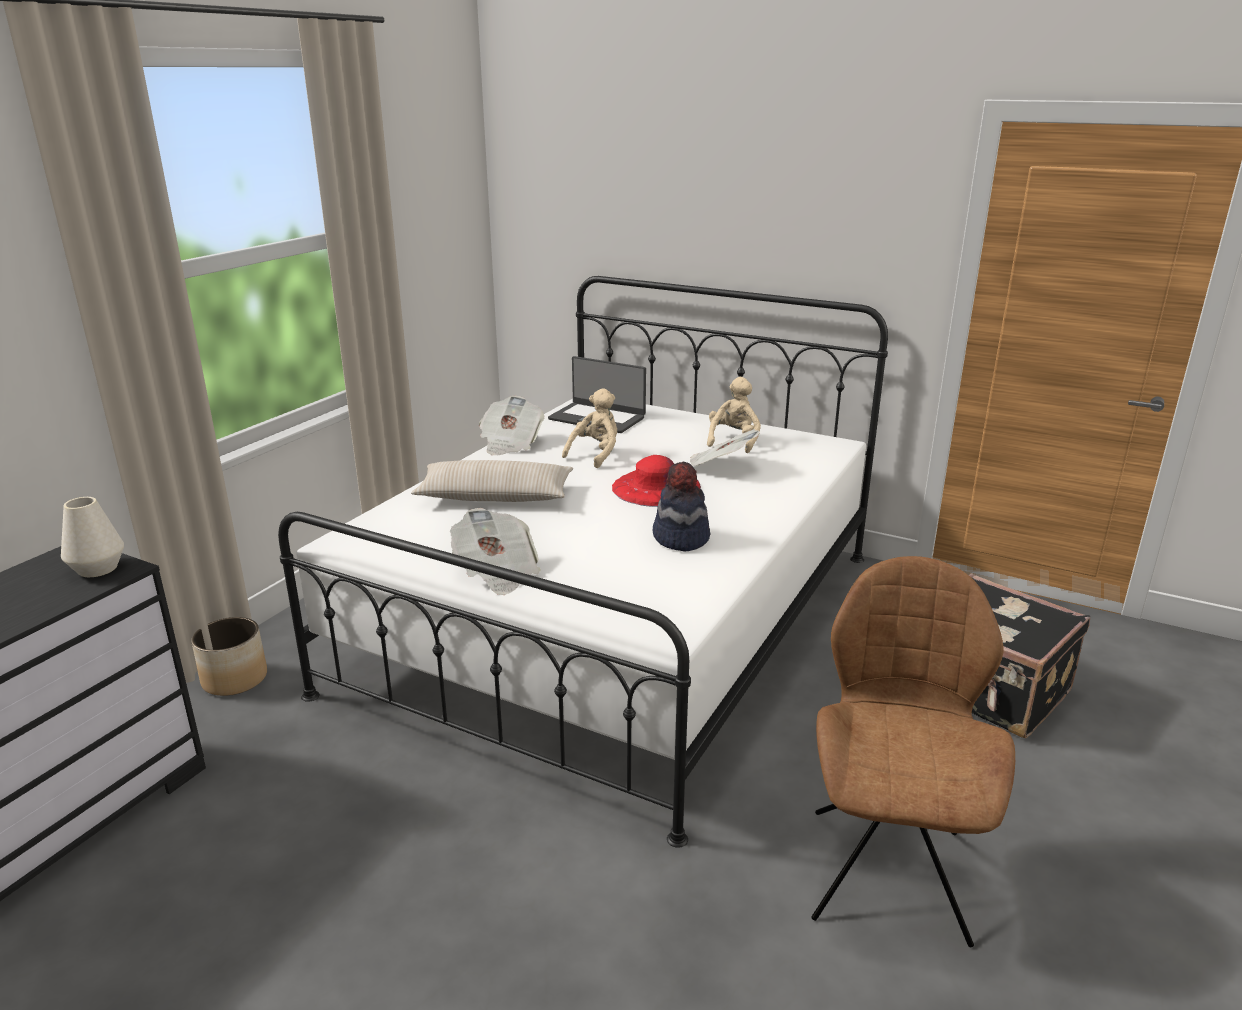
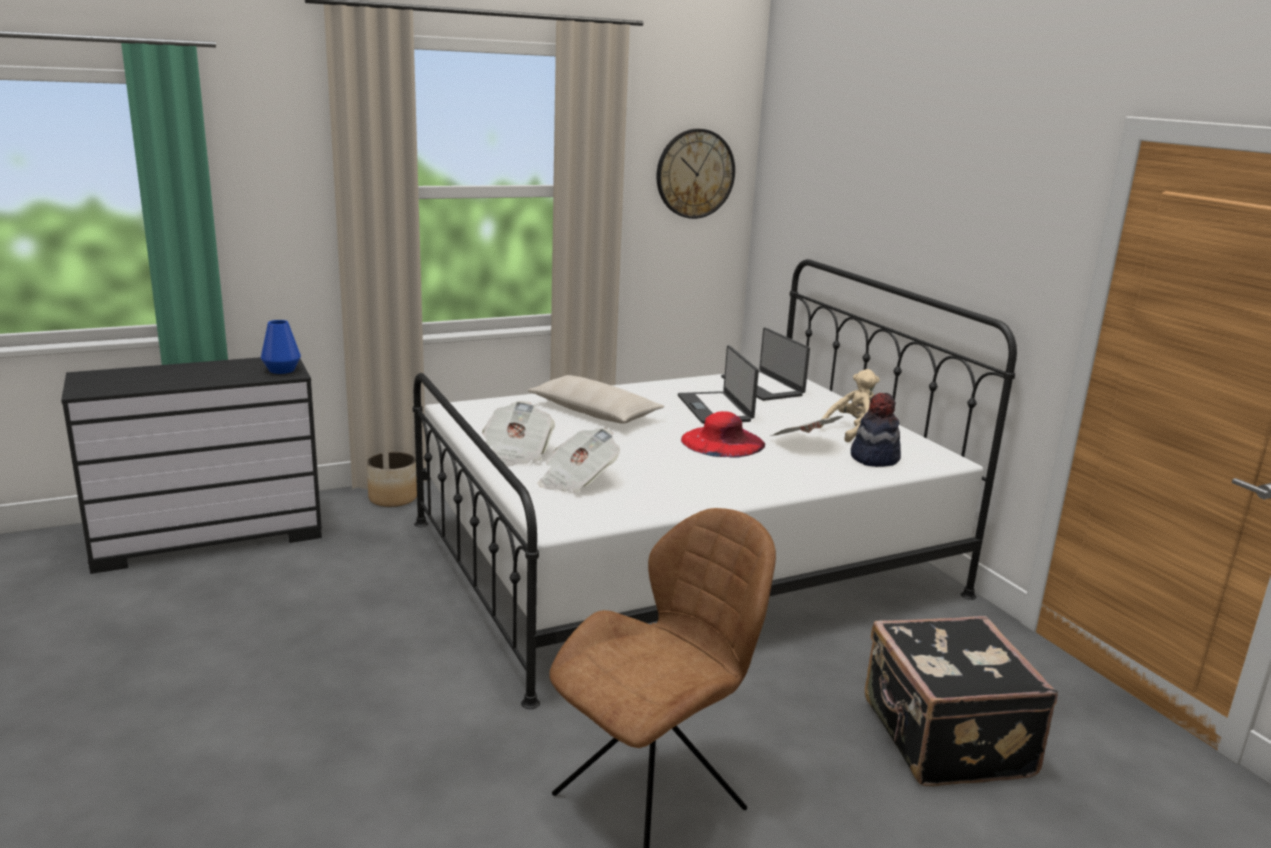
camera: 35 degrees right, 5 degrees down
(97, 569) = (281, 370): white vase -> blue vase
(441, 198) = (695, 173): none -> wall clock
(510, 443) = (664, 385): newspaper -> newspaper (577, 480)
(595, 454) = (715, 408): beige plush toy -> laptop
(680, 538) = (679, 476): hat -> hat (874, 458)

